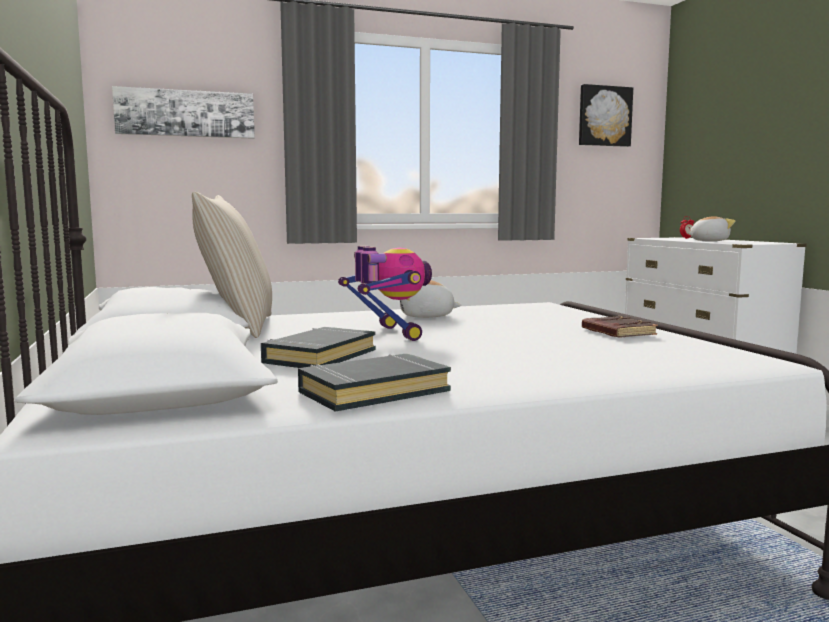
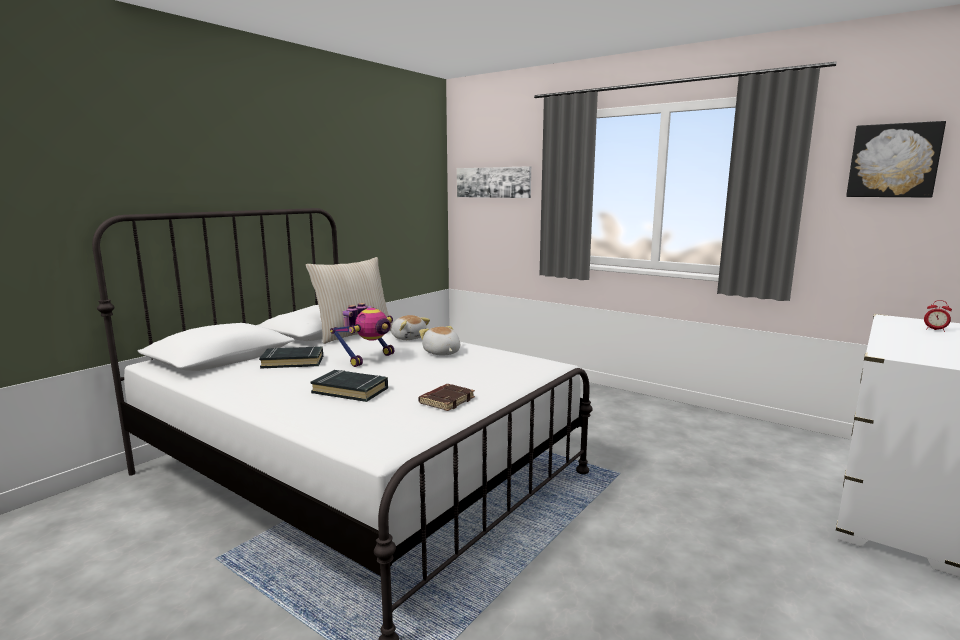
camera: 55 degrees right, 5 degrees up
(373, 391) = (224, 385): black book -> black book (350, 390)
(708, 241) = (906, 340): plush toy -> plush toy (408, 338)

